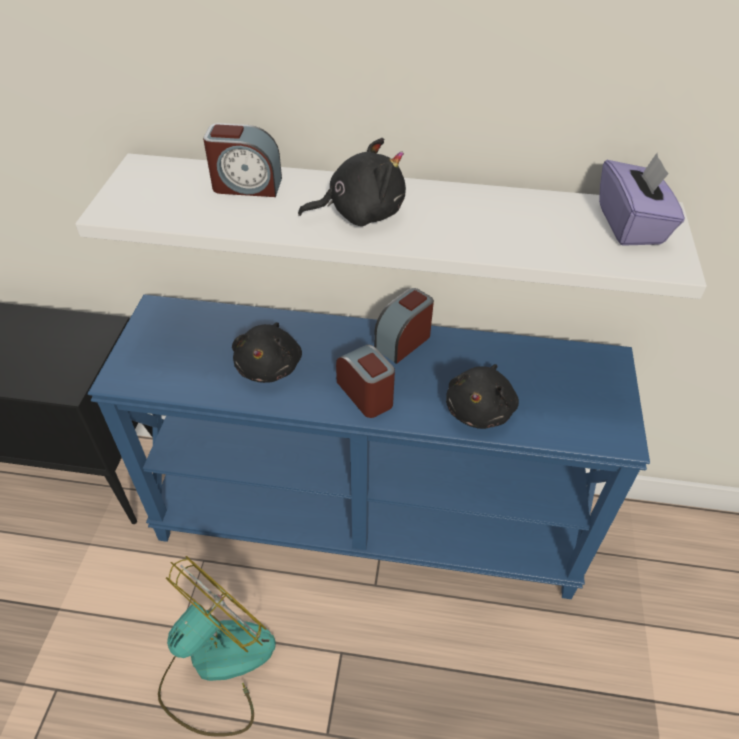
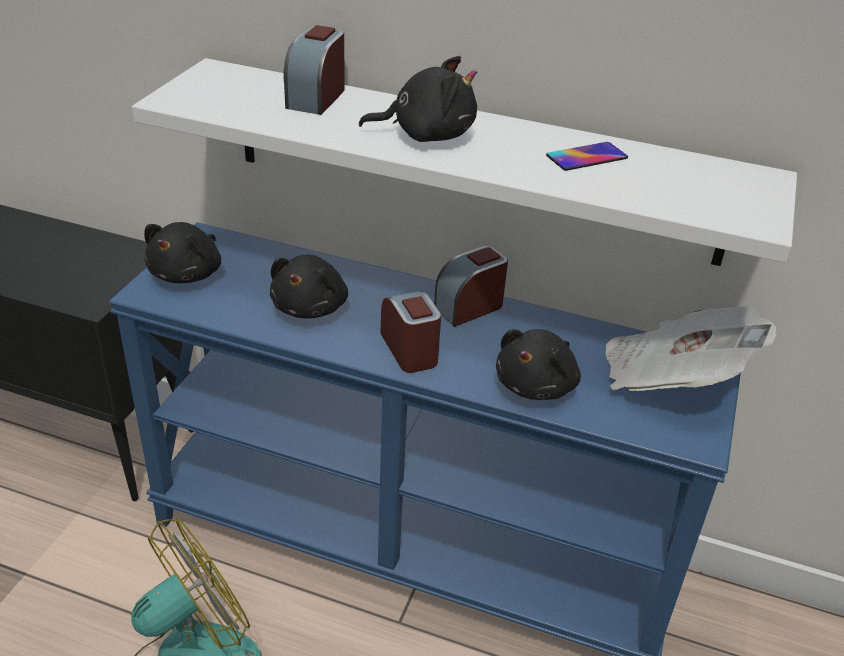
camera: 10 degrees right, 10 degrees down
(151, 351) = (188, 273): none -> black plush toy
(246, 185) = (316, 98): alarm clock -> alarm clock turned 90 degrees clockwise
(506, 215) = (586, 157): none -> phone
(584, 381) = (672, 378): none -> newspaper
(631, 225) = (726, 183): purple tissue box -> none

